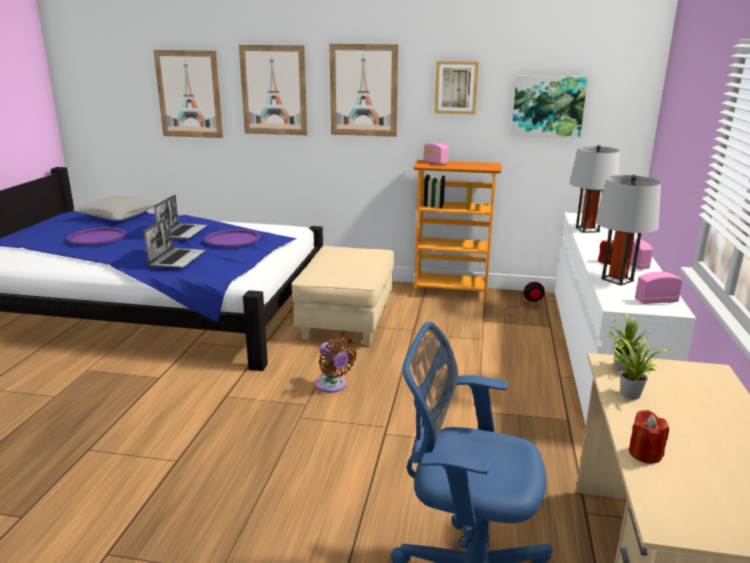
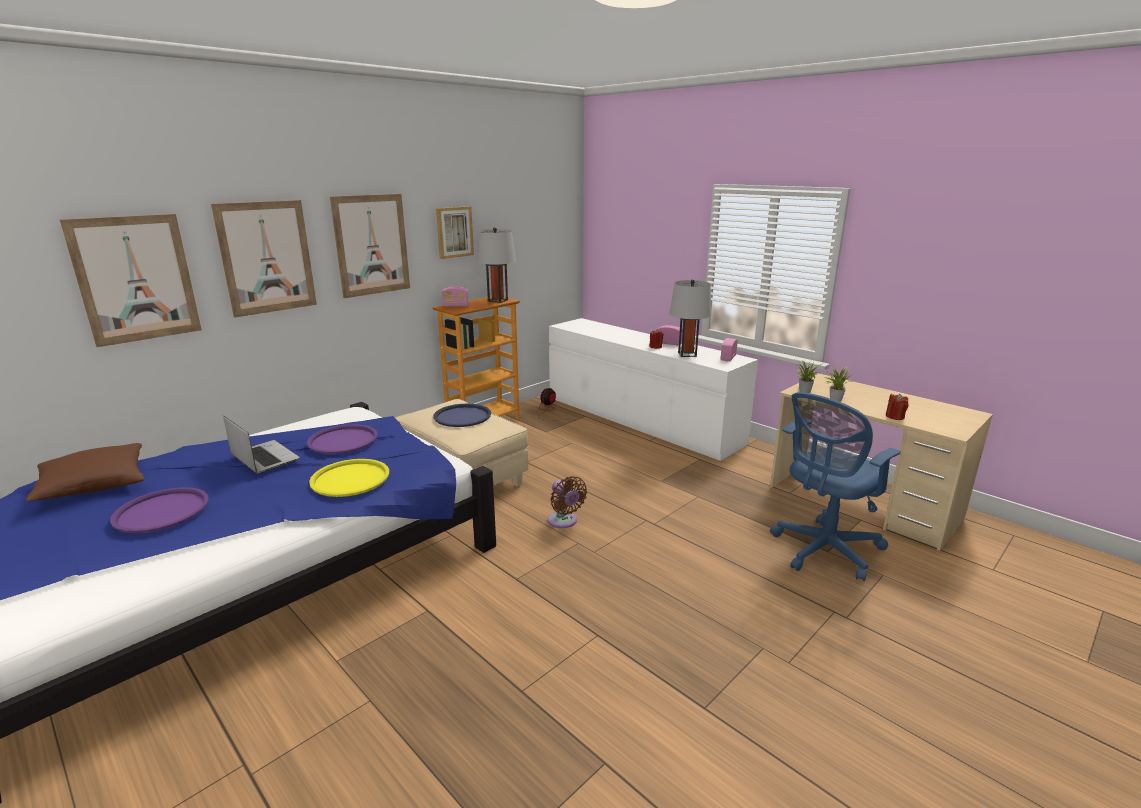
camera: 55 degrees left, 0 degrees up
(118, 217) = (94, 485): grey pillow -> brown pillow
(177, 259) = (350, 479): laptop -> yellow tray
(333, 386) = (564, 522): brown fan -> brown fan turned 60 degrees clockwise
(351, 260) = (462, 416): none -> blue tray
(548, 106) = (521, 240): picture -> none
(587, 229) = (593, 332): grey table lamp -> grey table lamp (497, 300)

